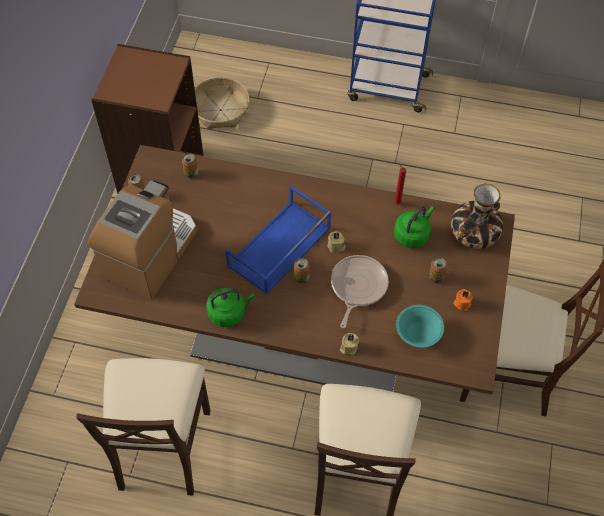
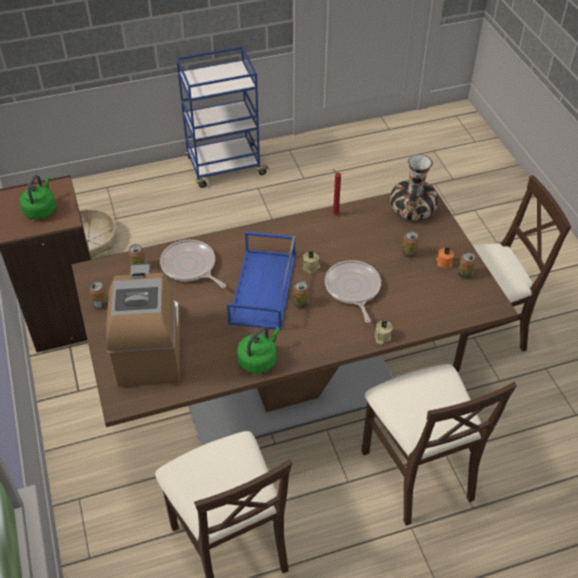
camera: 30 degrees left, 10 degrees down
(233, 194) = (190, 266): none -> frying pan
(412, 235) = (366, 231): green kettle -> green kettle (41, 210)
(418, 334) = (428, 301): turquoise bowl -> none
(472, 325) = (464, 274): none -> can

